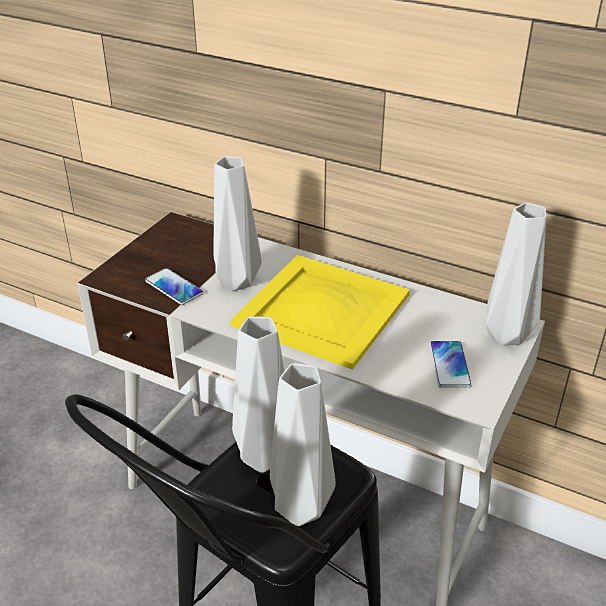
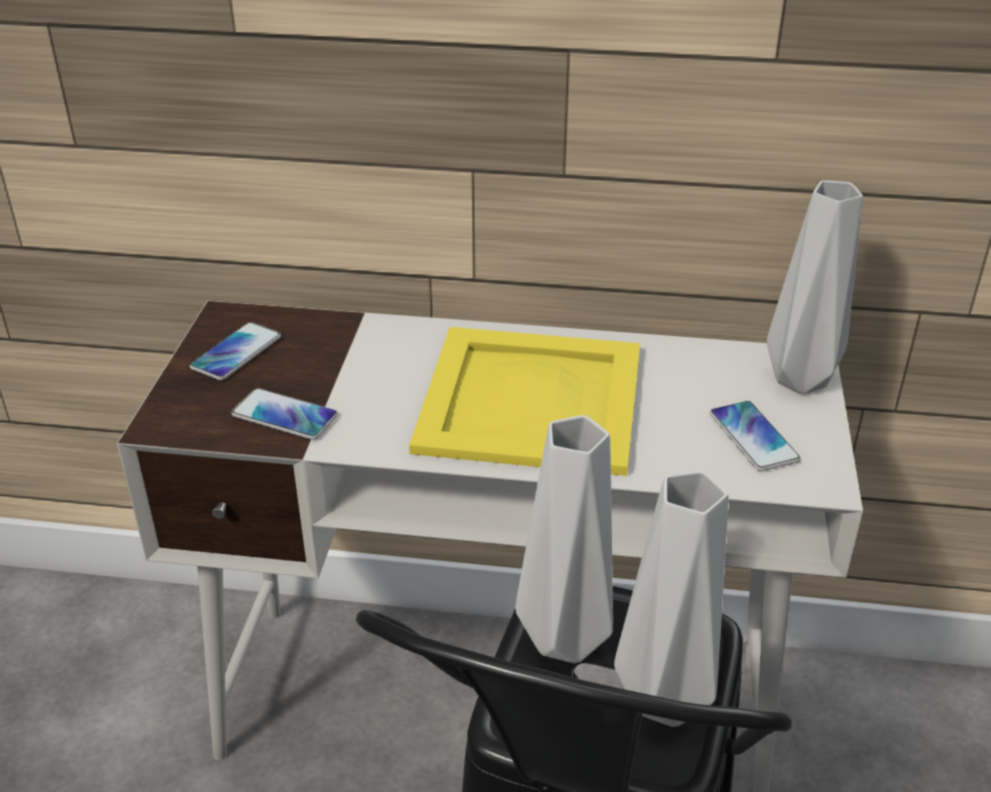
camera: 20 degrees left, 0 degrees up
(168, 245) = (236, 352): none -> phone
(239, 282) = (382, 385): grey vase -> none

